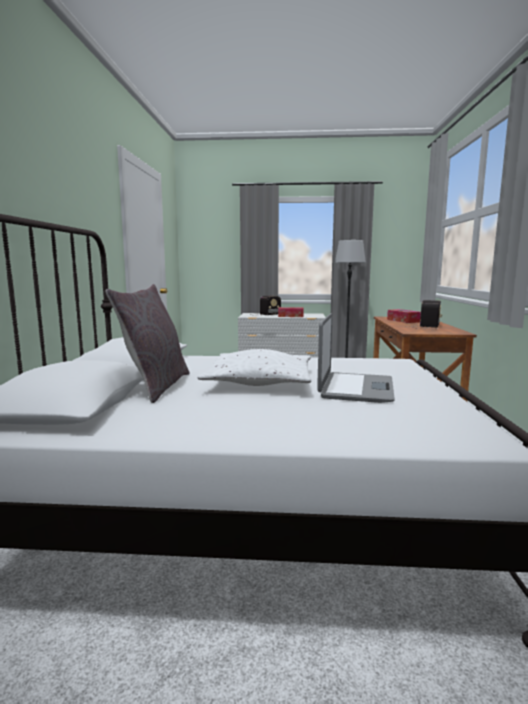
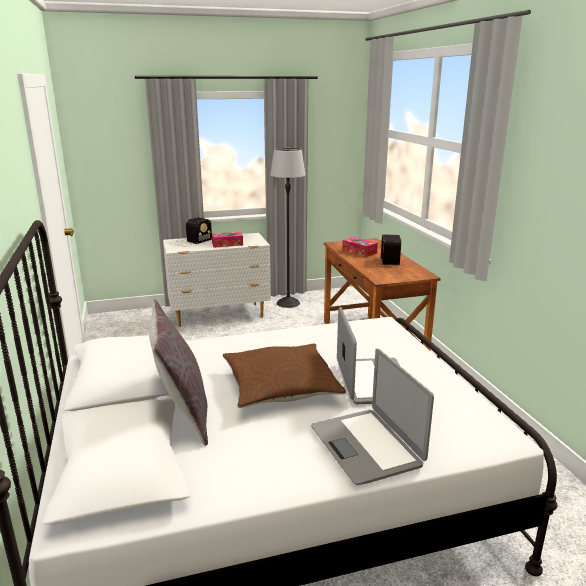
camera: 20 degrees left, 10 degrees up
(259, 382) = (280, 386): white pillow -> brown pillow
(308, 423) = (366, 446): none -> laptop

